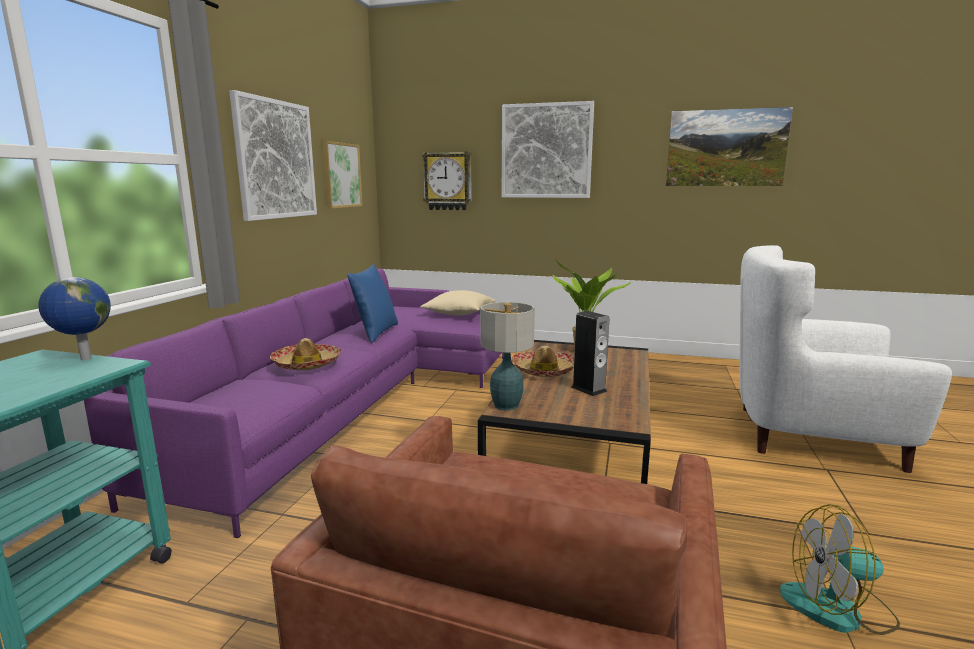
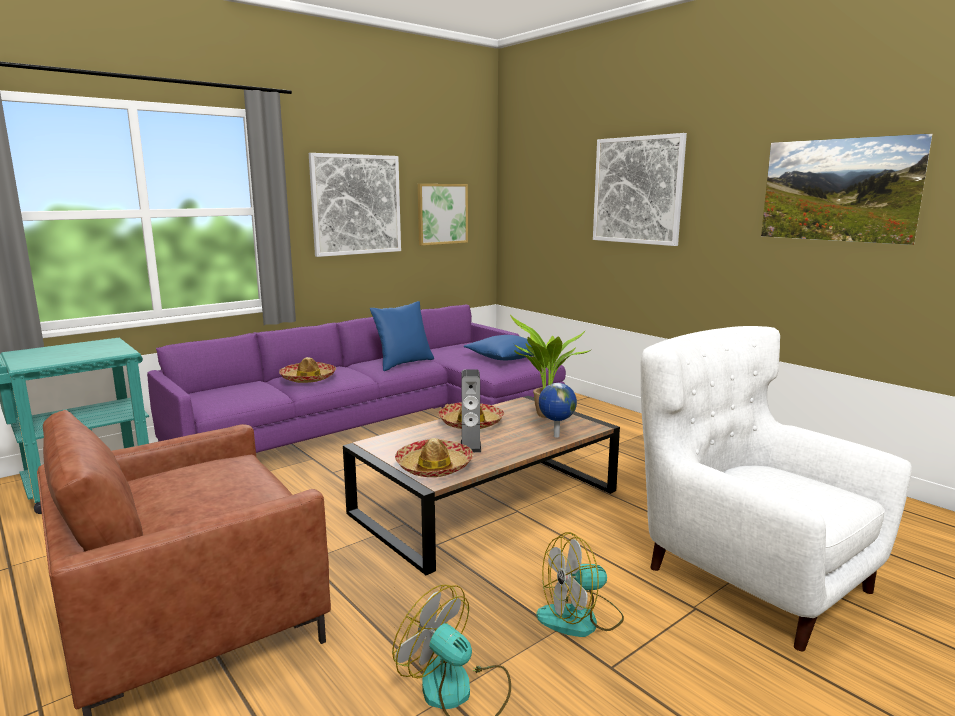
camera: 35 degrees right, 0 degrees up
(84, 359) = (119, 346): globe -> globe (555, 436)
(448, 181) = (550, 220): wall clock -> none
(459, 313) = (505, 358): beige pillow -> blue pillow
(506, 405) = (381, 441): table lamp -> none
(602, 414) = (434, 467): none -> hat
(792, 507) = (580, 618): none -> fan

